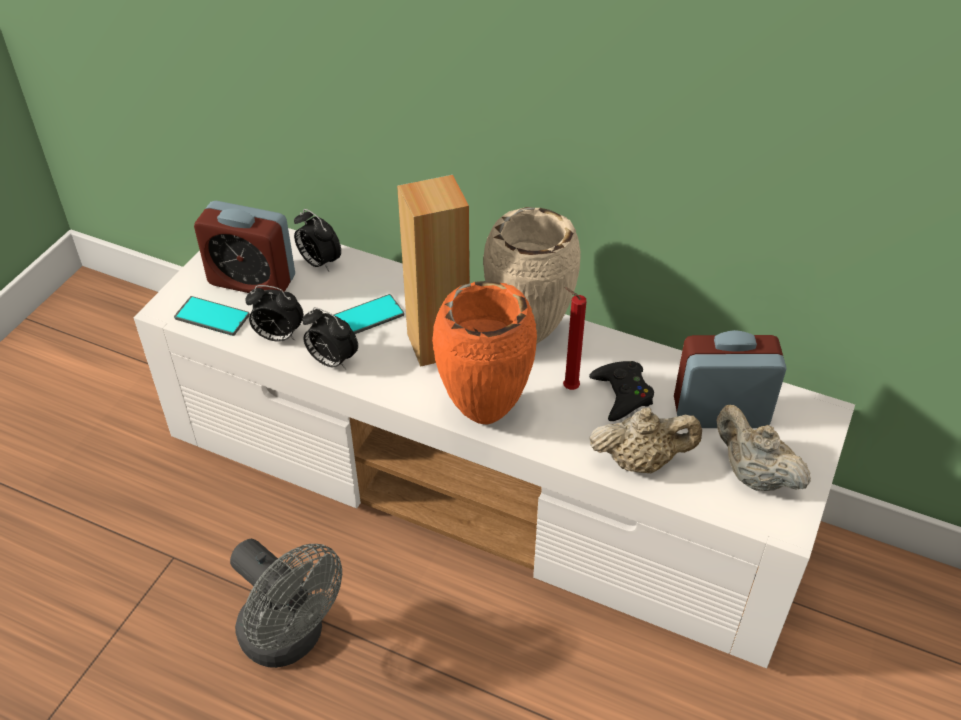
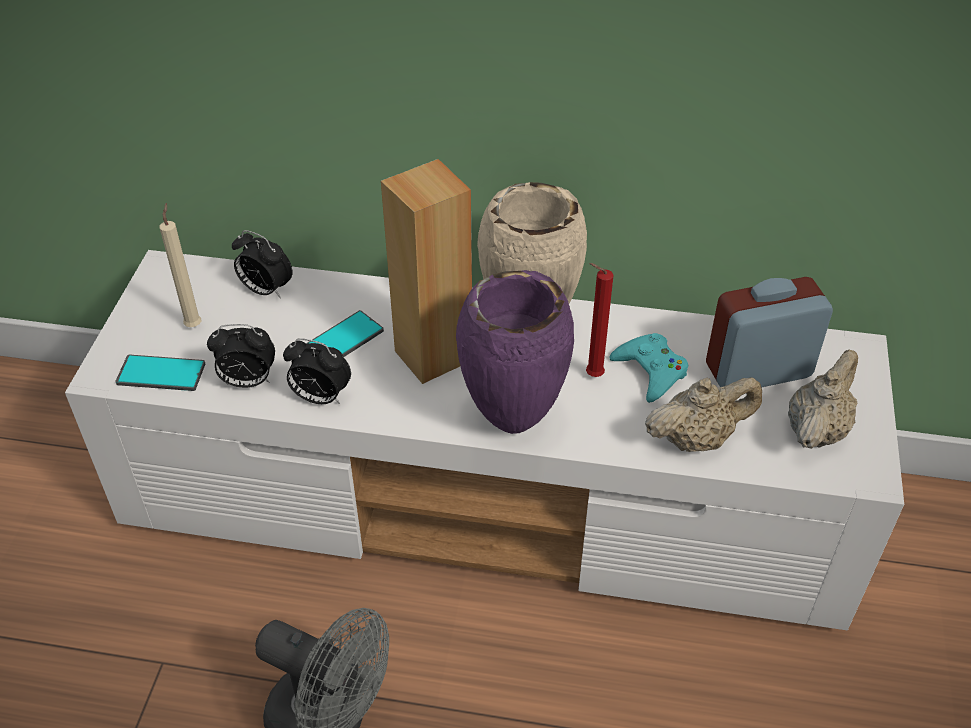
camera: 15 degrees left, 0 degrees up
(252, 281) = (194, 324): alarm clock -> beige candle
(483, 414) = (511, 422): orange vase -> purple vase
(622, 394) = (650, 371): black game controller -> turquoise game controller
(753, 475) = (816, 429): beige teapot -> beige teapot turned 90 degrees clockwise

